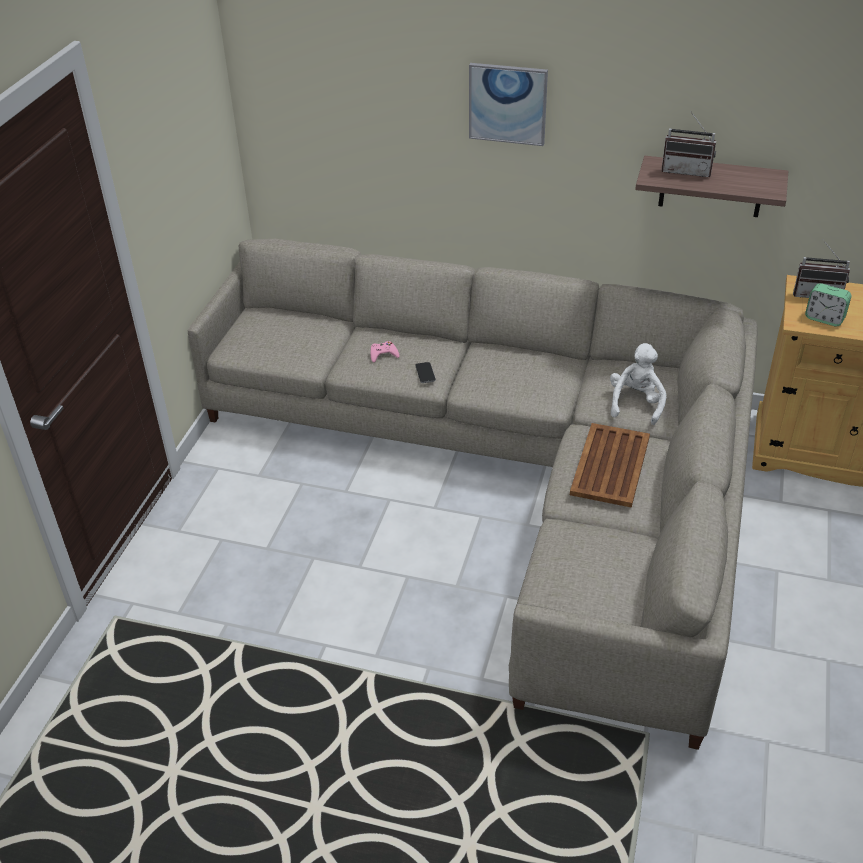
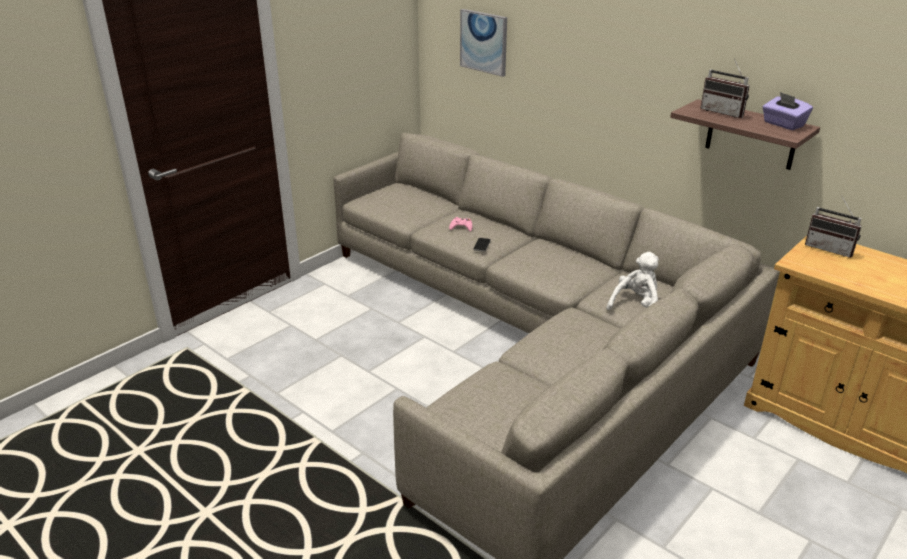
camera: 25 degrees right, 10 degrees down
(507, 103) = (596, 42): picture -> picture (484, 42)
(610, 466) = (574, 339): brown tray -> none
(754, 176) = (783, 124): none -> purple tissue box
(824, 318) = (822, 266): alarm clock -> none

